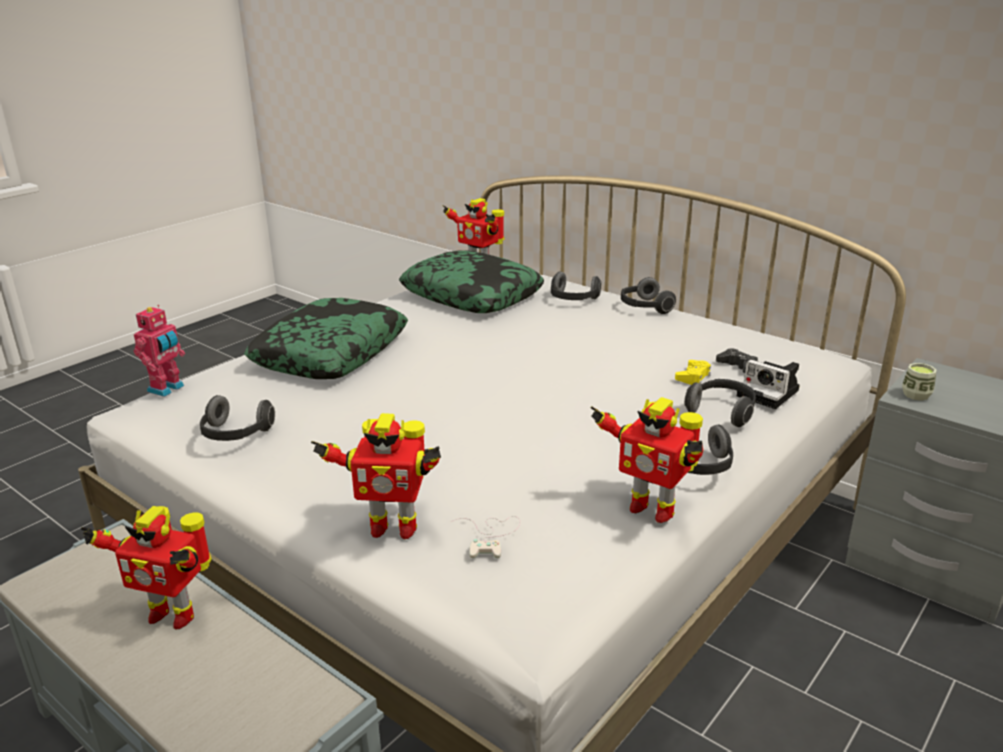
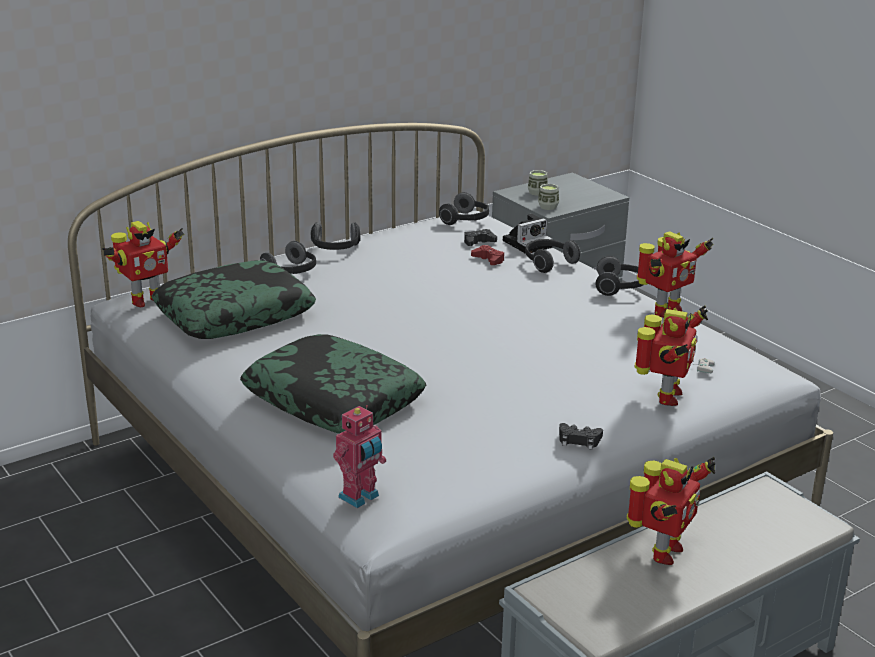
camera: 75 degrees left, 0 degrees up
(167, 389) = (360, 497): toy robot -> toy robot turned 90 degrees clockwise
(235, 435) = (492, 456): headphones -> headphones (466, 220)
(275, 478) = (579, 440): none -> black game controller
(693, 377) = (488, 259): yellow game controller -> red game controller
(954, 383) = (537, 192): none -> cup

